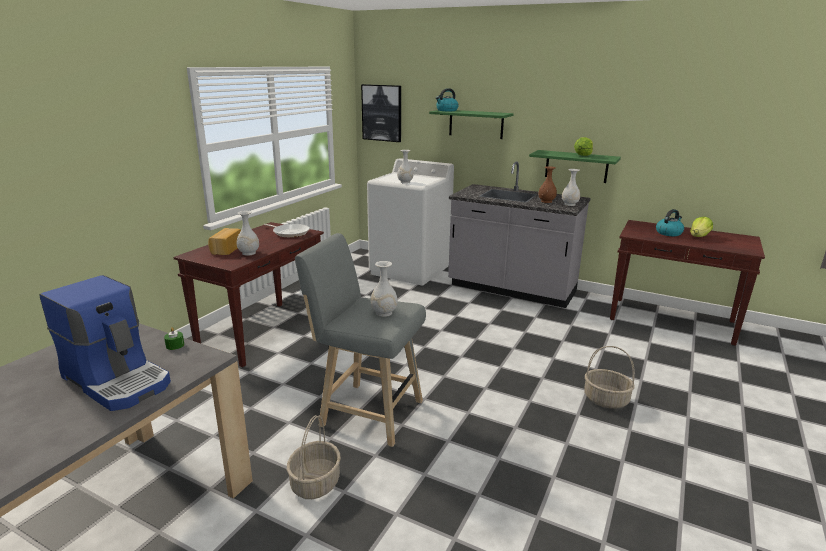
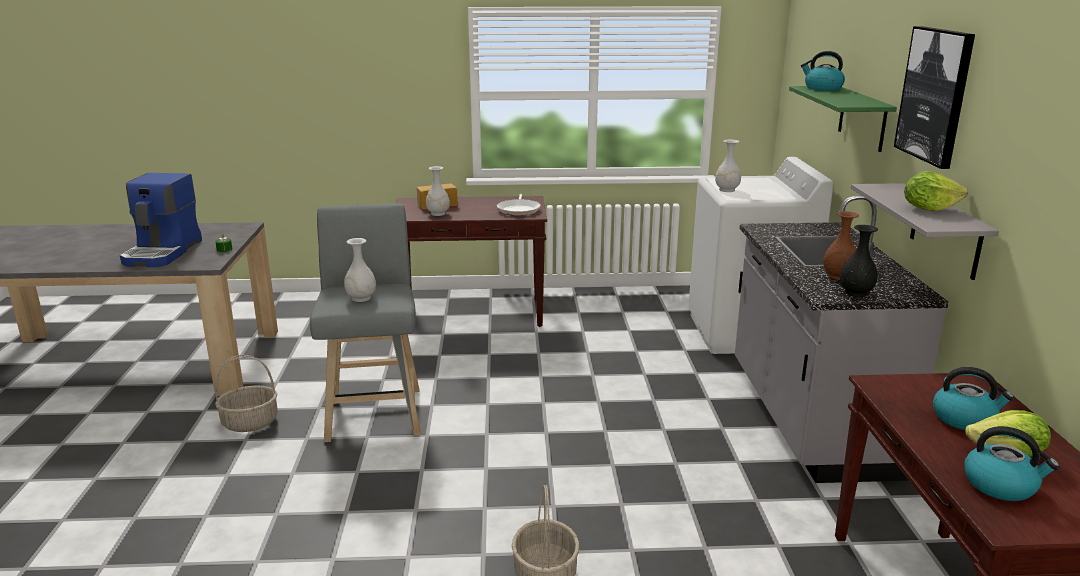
camera: 60 degrees right, 0 degrees up
(382, 113) = (796, 81): picture -> picture (935, 95)
(570, 204) = (856, 293): white vase -> black vase
(576, 166) = (945, 231): green shelf -> grey shelf
(722, 244) = (1001, 485): none -> kettle

